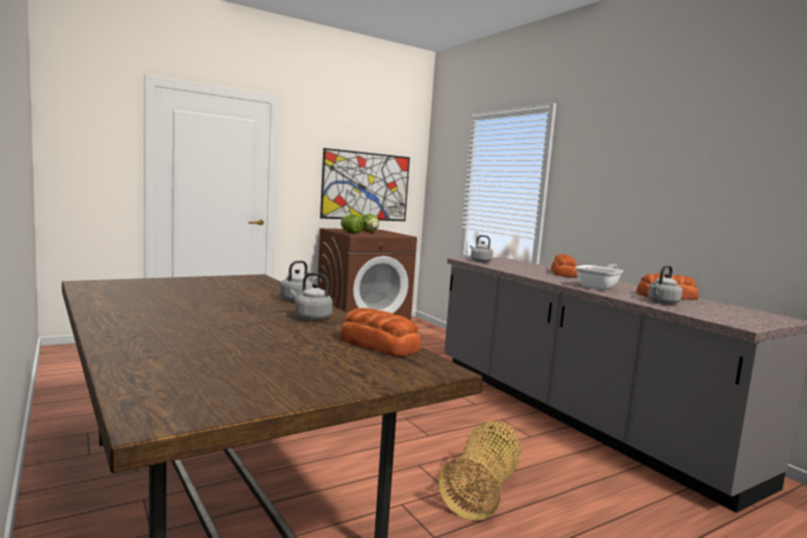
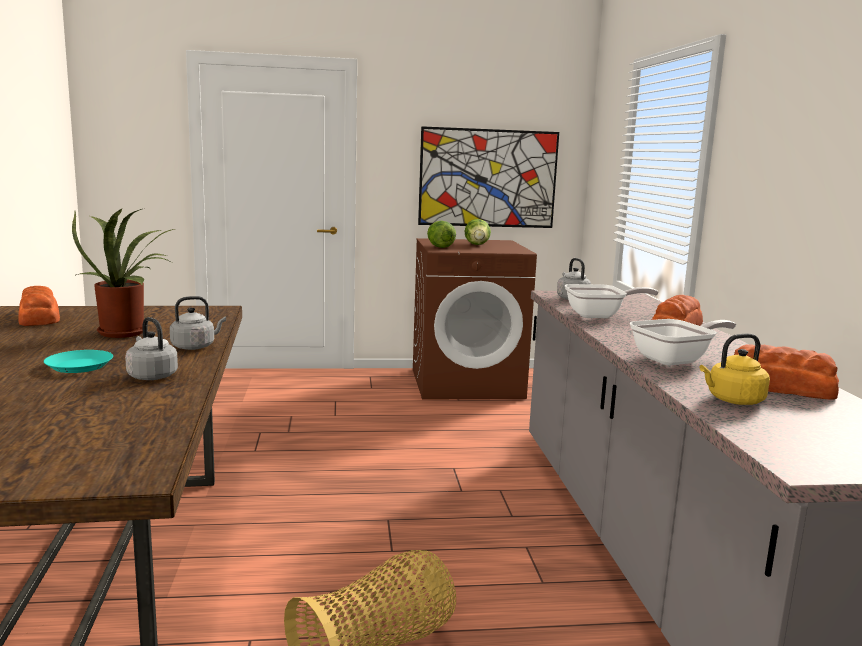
camera: 25 degrees right, 5 degrees up
(223, 293) = (127, 332): none -> potted plant
(244, 316) = (80, 366): none -> turquoise plate
(378, 345) = (143, 425): bread -> bread (39, 317)
(515, 269) = (599, 316): none -> frying pan
(662, 303) = (733, 400): grey kettle -> yellow kettle

